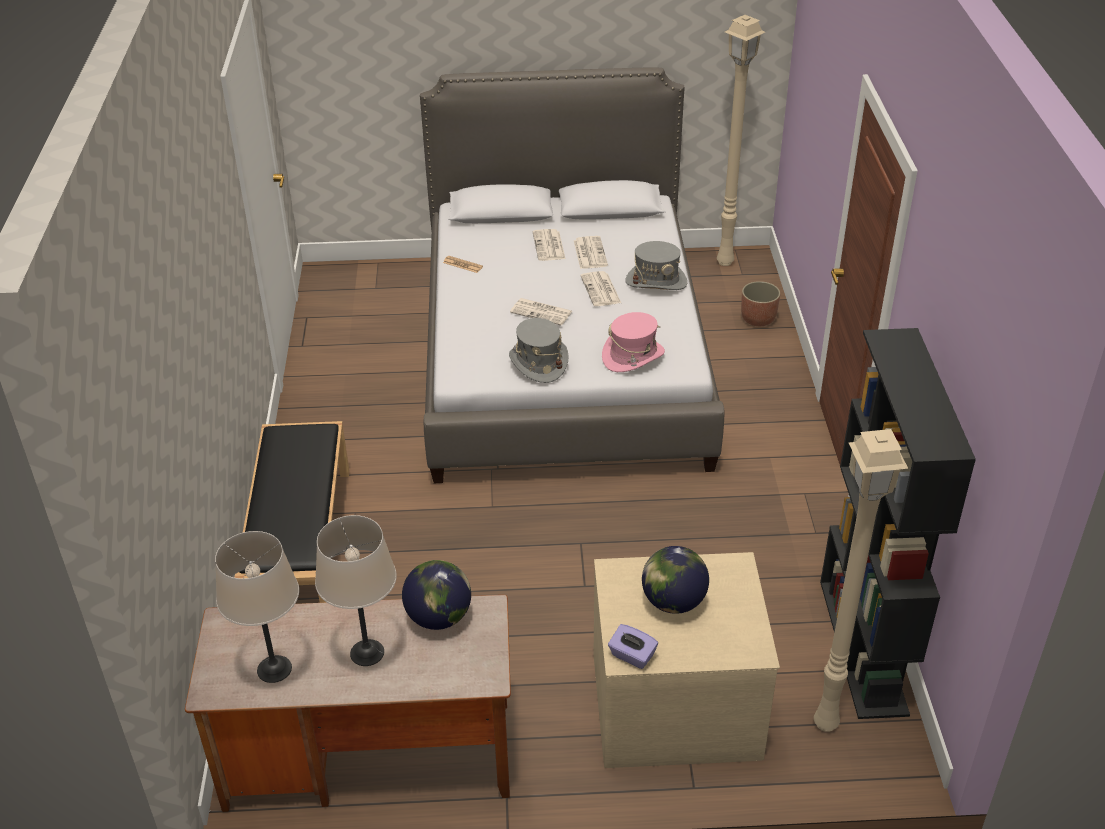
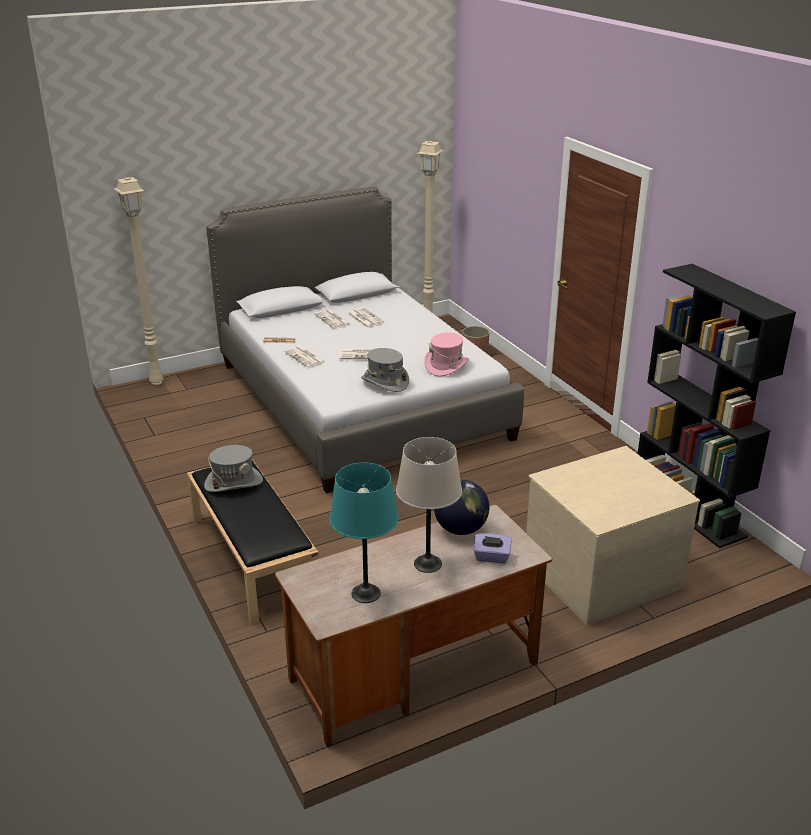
camera: 25 degrees left, 10 degrees down
(274, 669) = (366, 593): beige table lamp -> turquoise table lamp
(601, 290) = (391, 336): newspaper -> newspaper (305, 357)
(632, 656) = (604, 519): purple tissue box -> purple tissue box (491, 557)
(656, 281) = (424, 325): grey hat -> grey hat (233, 483)
(673, 602) = (602, 484): globe -> none
(827, 722) = (702, 555): beige floor lamp -> beige floor lamp (157, 382)

